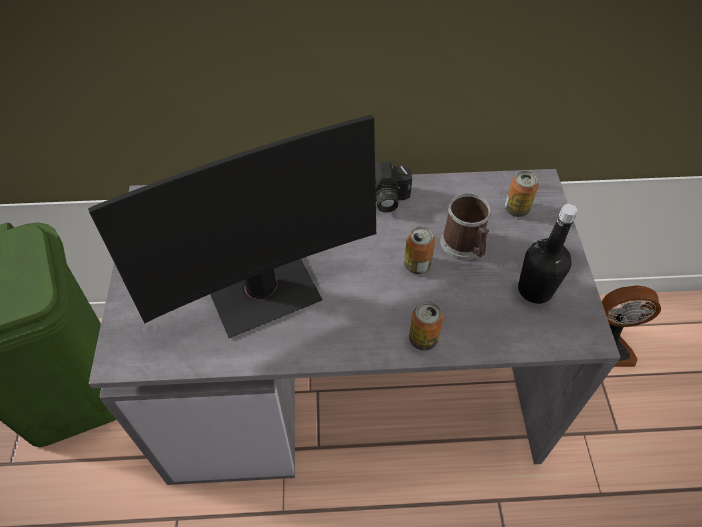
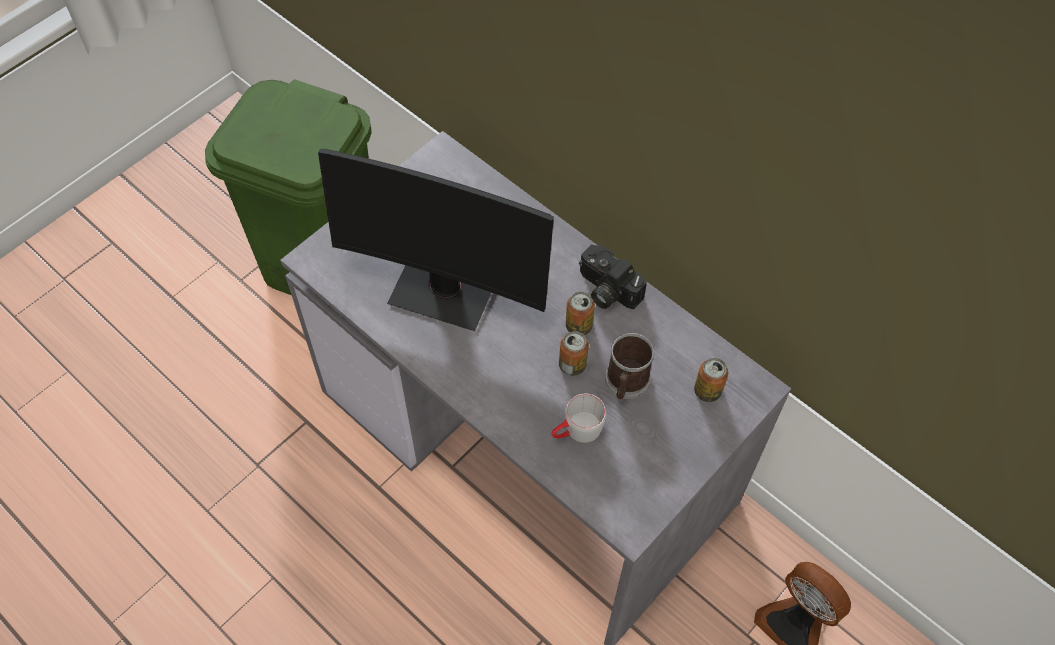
camera: 45 degrees right, 5 degrees up
(423, 339) = (510, 419): can -> can (578, 326)
(476, 306) = (576, 432): none -> grey mug
(535, 290) = (636, 461): black bottle -> none

